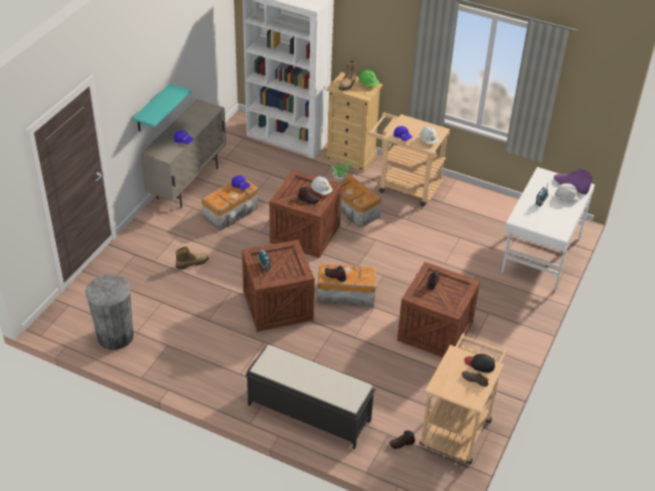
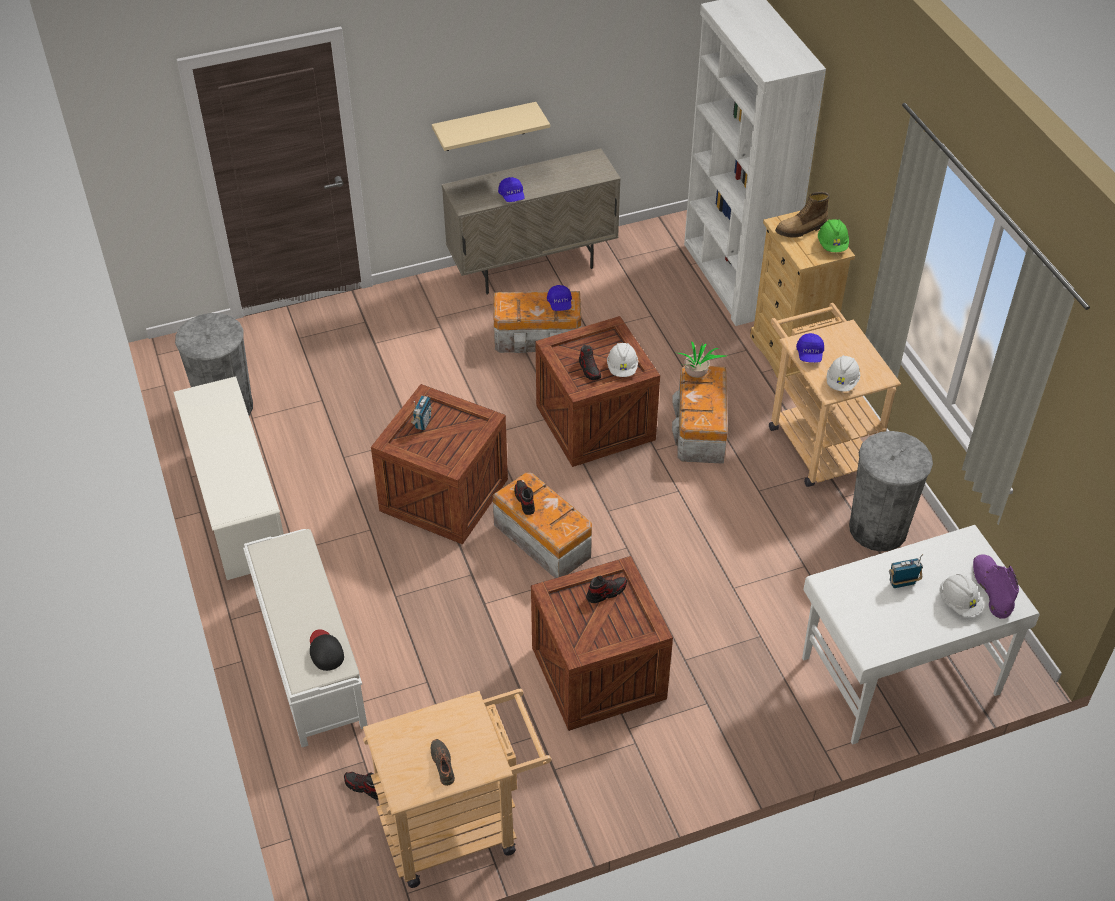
camera: 45 degrees right, 5 degrees up
(152, 109) = (484, 127): turquoise shelf -> beige shelf
(184, 374) = (238, 506): none -> white shoe rack
(192, 263) = (413, 373): boot -> none
(308, 412) = (309, 657): black bench -> white bench
(468, 206) = (878, 528): none -> grey trash can
(480, 364) = (479, 748): black cap -> black cap (325, 651)

